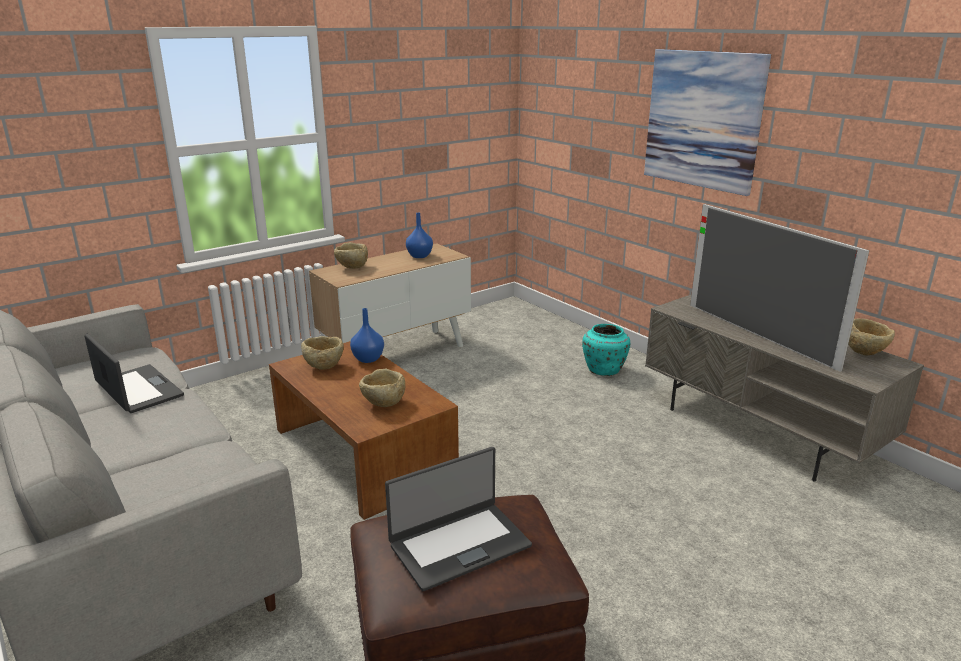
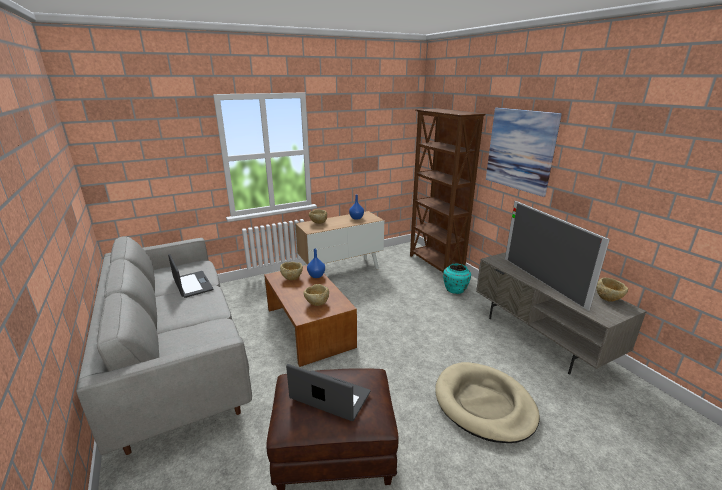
camera: 10 degrees right, 0 degrees up
(459, 544) = (329, 396): laptop -> laptop turned 135 degrees counterclockwise
(560, 332) = (435, 264): none -> brown bookcase
(693, 541) = (484, 404): none -> beige dog bed

